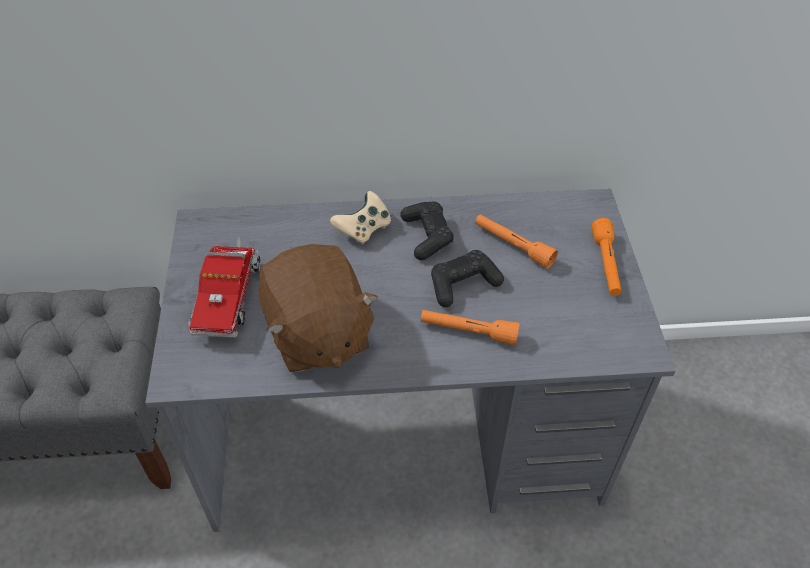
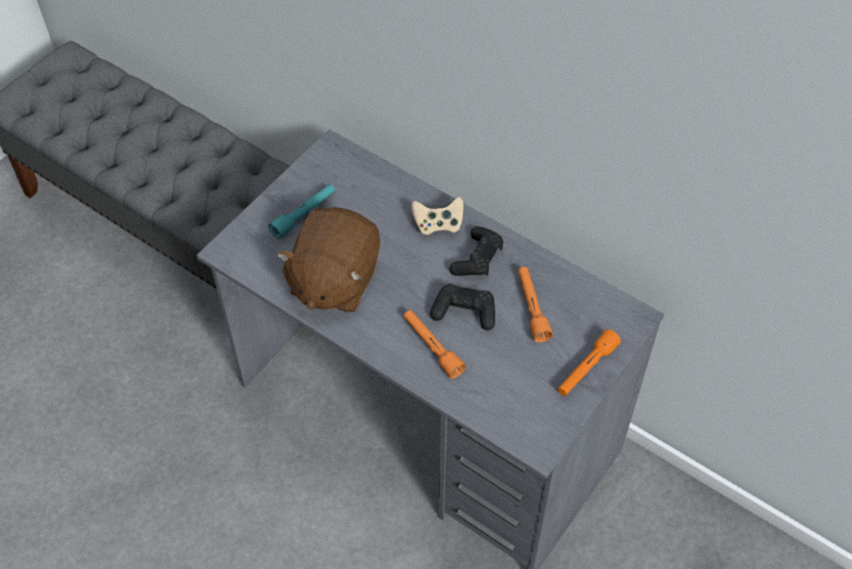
camera: 40 degrees right, 5 degrees up
(228, 295) = (304, 215): toy truck -> turquoise flashlight

